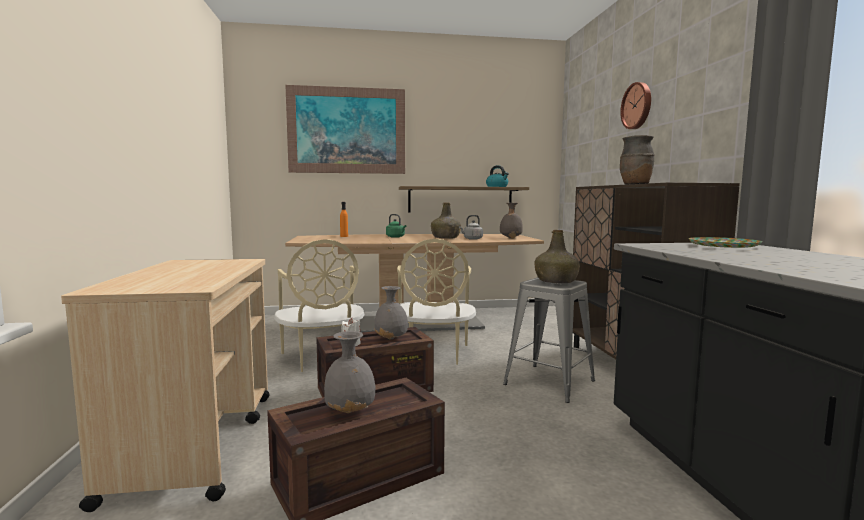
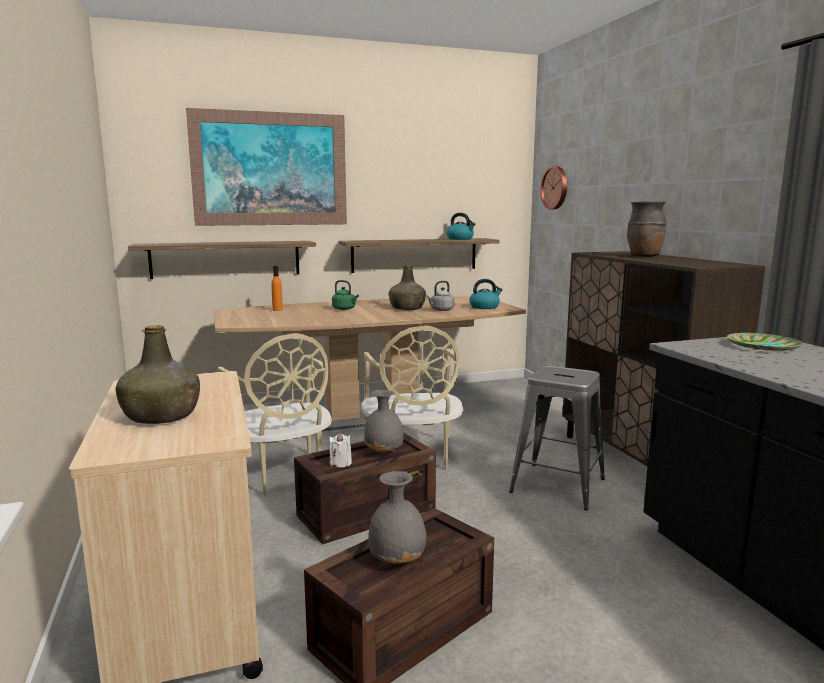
camera: 10 degrees left, 5 degrees up
(311, 198) = (226, 259): none -> shelf
(510, 238) = (484, 307): grey vase -> kettle
(556, 281) = (567, 373): green bottle -> green bottle (162, 416)
(637, 106) = (639, 156): wall clock -> wall clock (555, 188)

